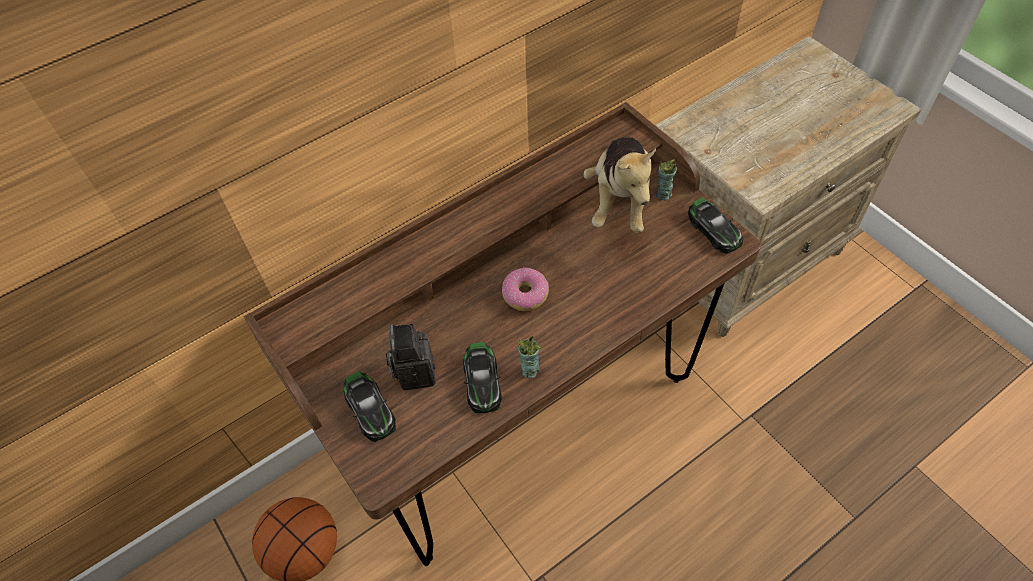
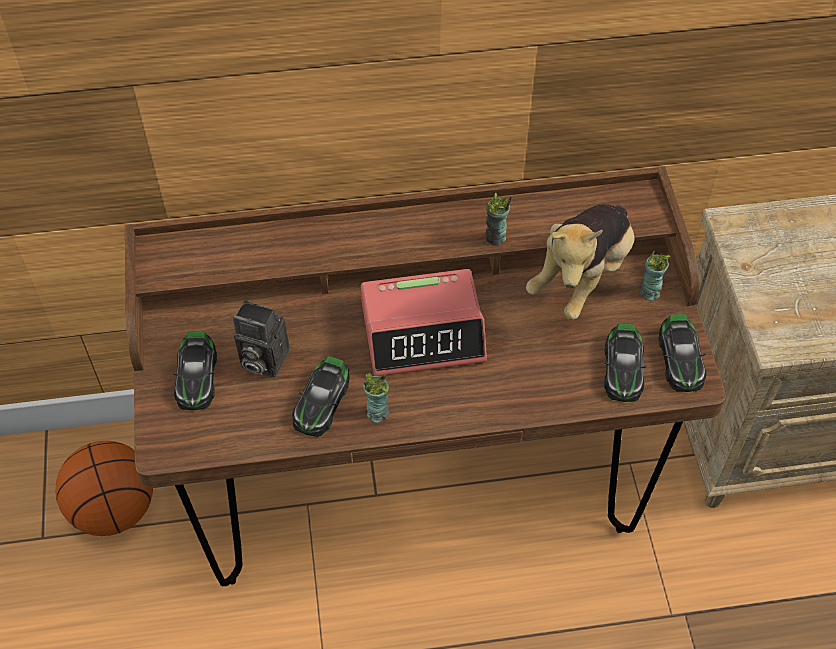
camera: 25 degrees right, 0 degrees up
(414, 372) = (261, 359): camera -> camera turned 90 degrees counterclockwise
(525, 294) = (423, 332): donut -> alarm clock
(541, 200) = (495, 238): none -> cup
(680, 254) = (623, 367): none -> toy car

